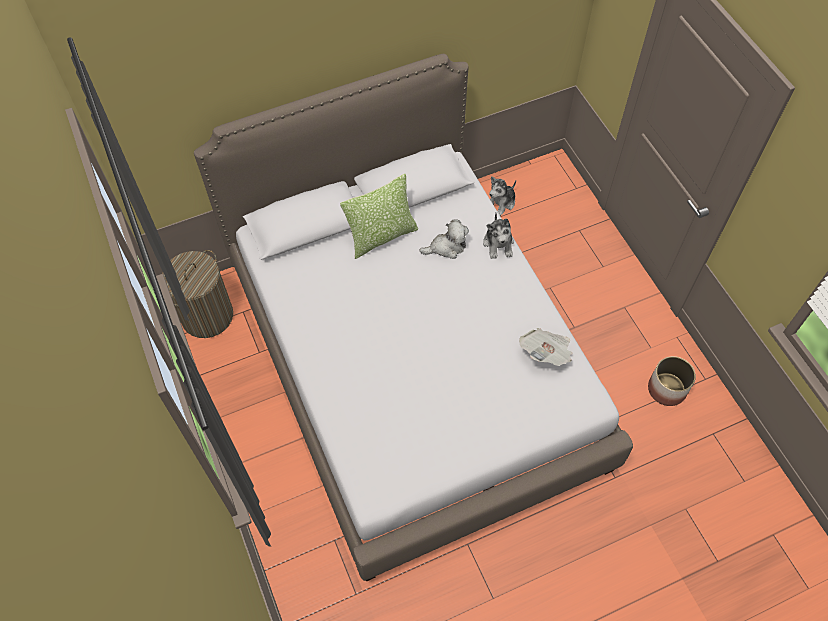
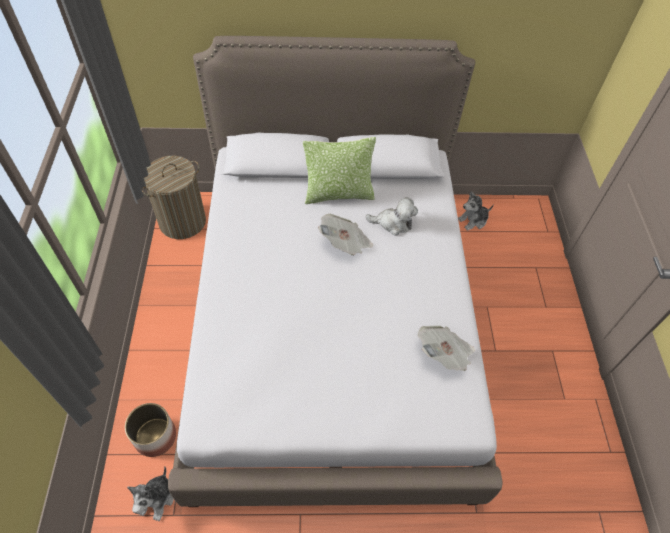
camera: 20 degrees right, 5 degrees down
(412, 284) = (345, 243): none -> newspaper
(498, 243) = (444, 237): plush toy -> plush toy (157, 499)
(667, 389) = (566, 446): planter -> planter (156, 437)

